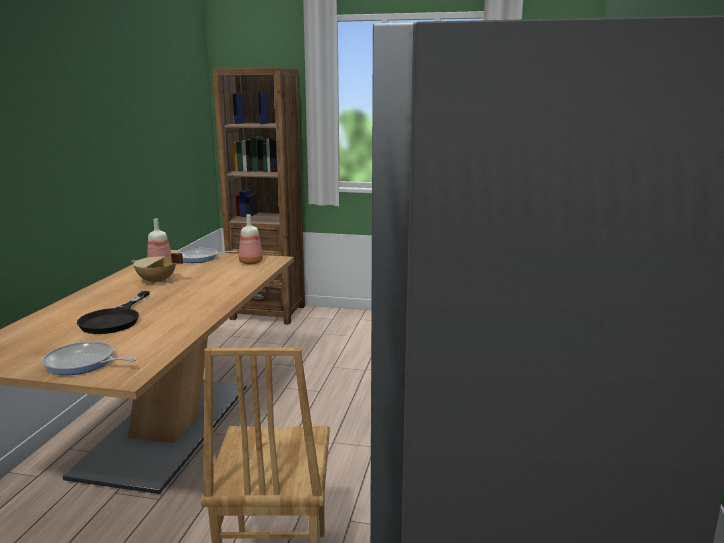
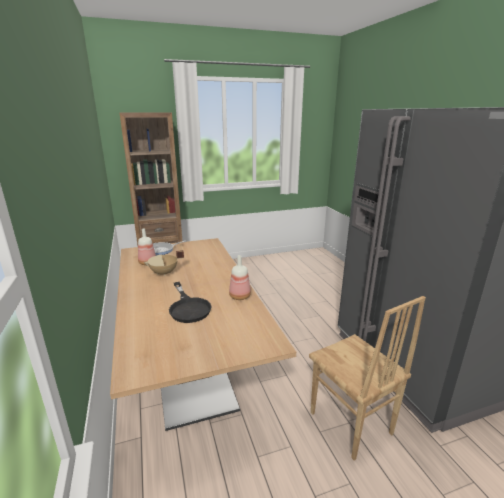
camera: 30 degrees left, 5 degrees up
(83, 363) = (229, 345): frying pan -> none
(250, 262) = (200, 247): bottle -> bottle (240, 297)

